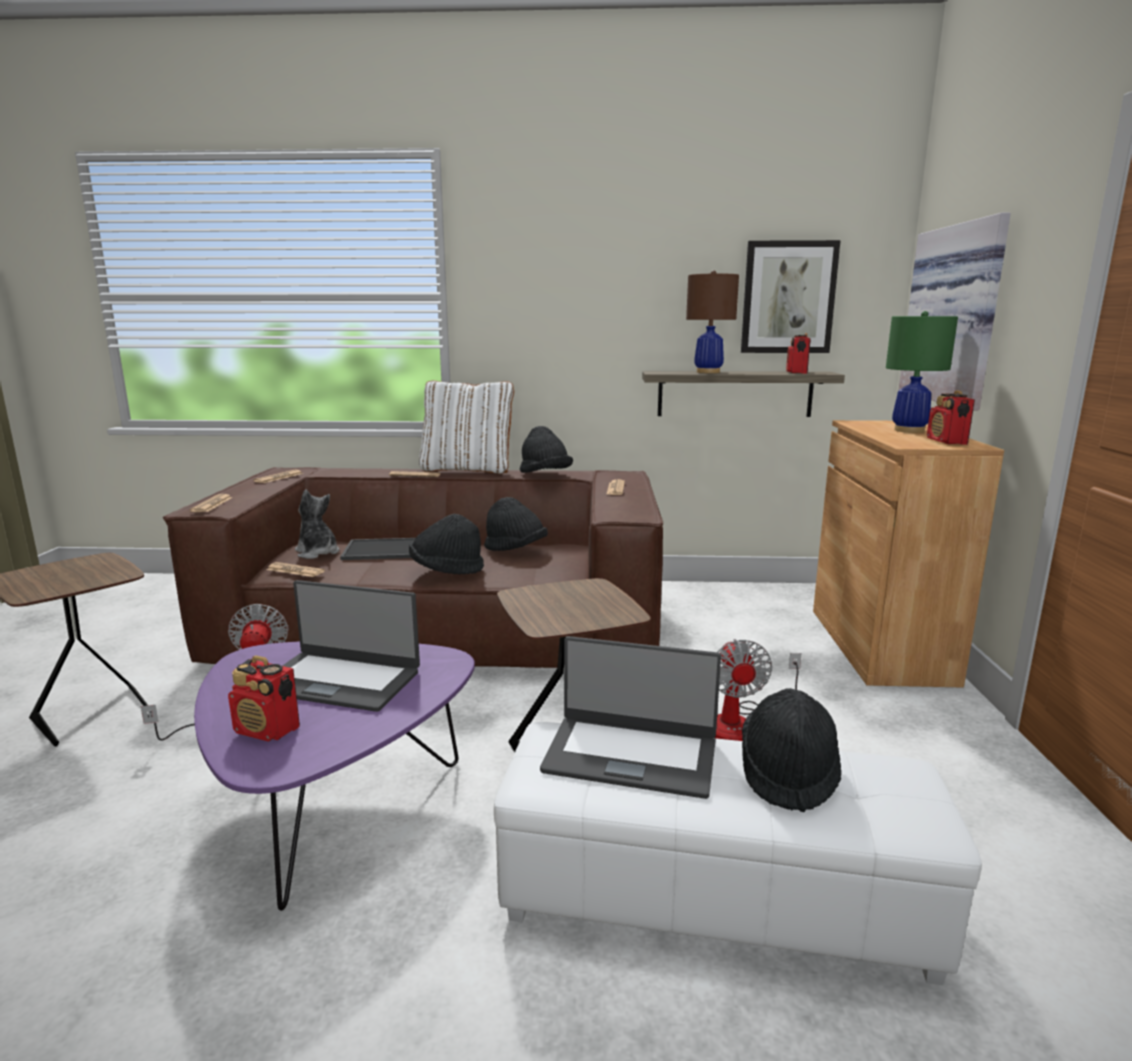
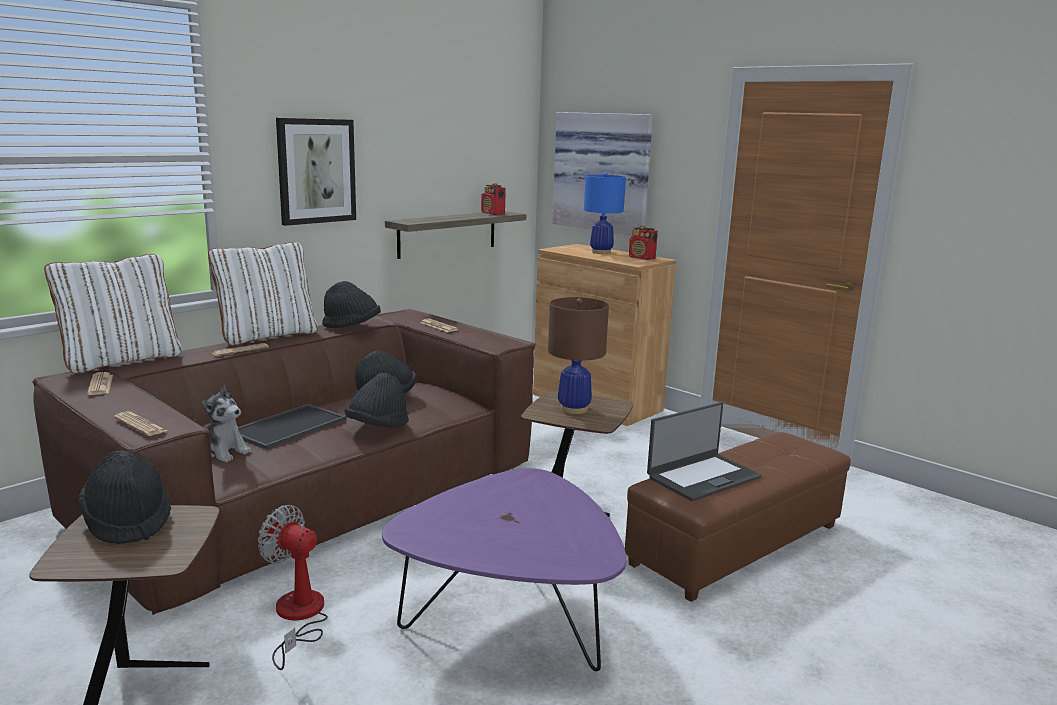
camera: 50 degrees left, 0 degrees up
(268, 730) = (547, 551): radio -> none
(295, 571) = (250, 470): newspaper -> none
(317, 553) = (221, 452): plush toy -> plush toy turned 150 degrees counterclockwise
(339, 467) = (122, 361): none -> white pillow
(340, 680) = (507, 512): laptop -> none
(708, 372) = (439, 218): brown table lamp -> brown table lamp (573, 409)
(716, 897) = (736, 543): white ottoman -> brown ottoman
(742, 723) = (612, 469): fan -> none
(788, 298) = (476, 155): picture -> picture (316, 171)
(788, 773) = (760, 456): black hat -> black hat (128, 522)
(909, 430) = (601, 252): green table lamp -> blue table lamp

